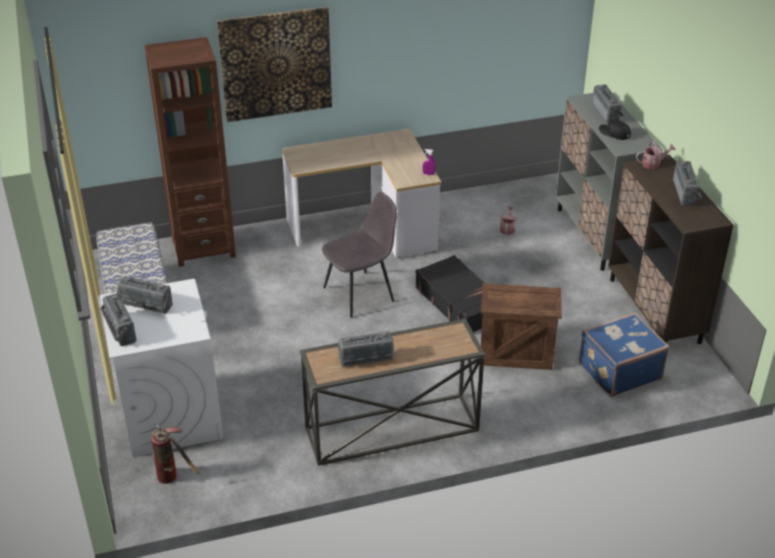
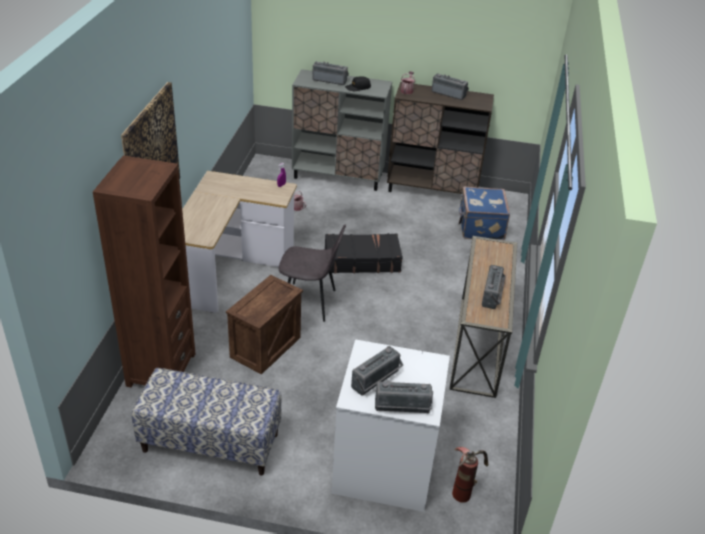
camera: 65 degrees left, 0 degrees up
(360, 294) = (310, 302): grey chair -> grey chair turned 105 degrees clockwise
(515, 353) = (434, 259): crate -> crate (266, 348)

